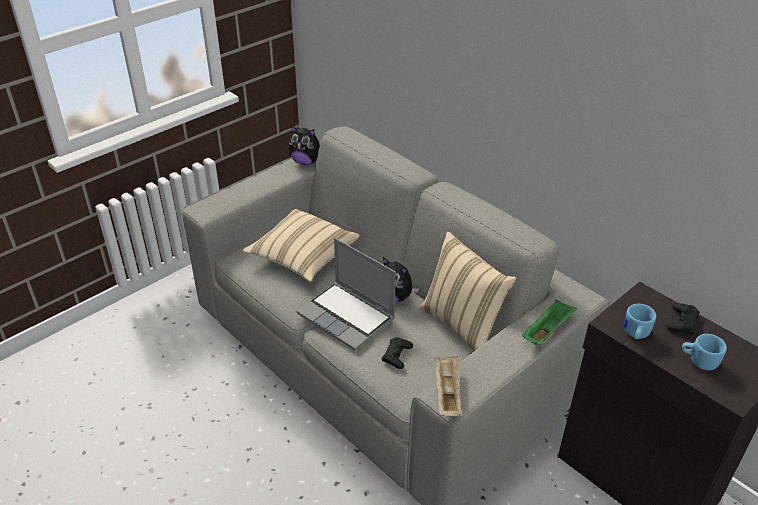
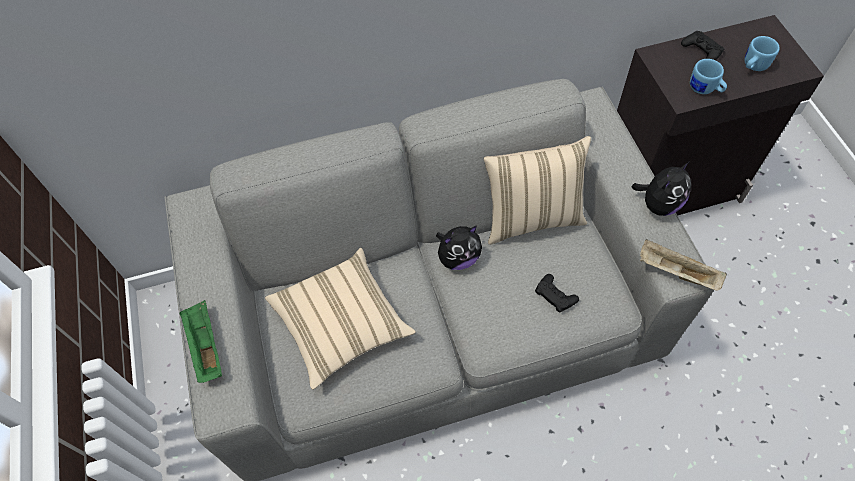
camera: 60 degrees left, 20 degrees up
(306, 161) = (198, 244): plush toy -> plush toy (658, 204)
(347, 317) = (474, 318): laptop -> none
(547, 330) = (624, 151): green tray -> green tray (205, 346)

